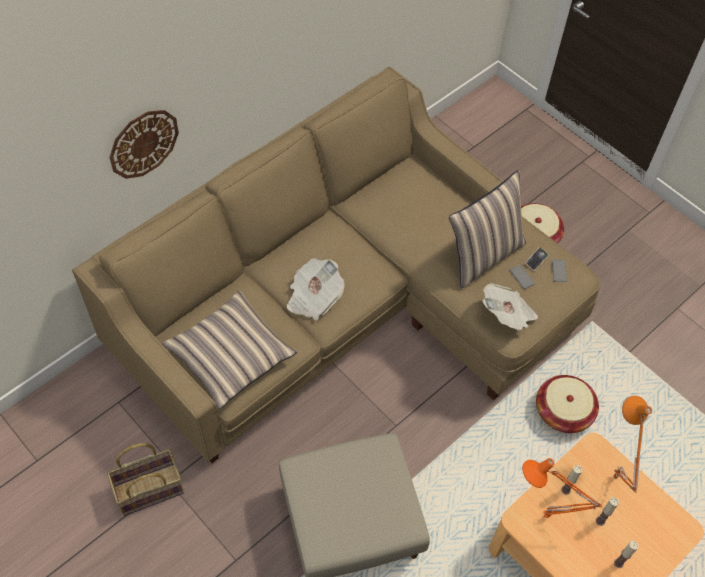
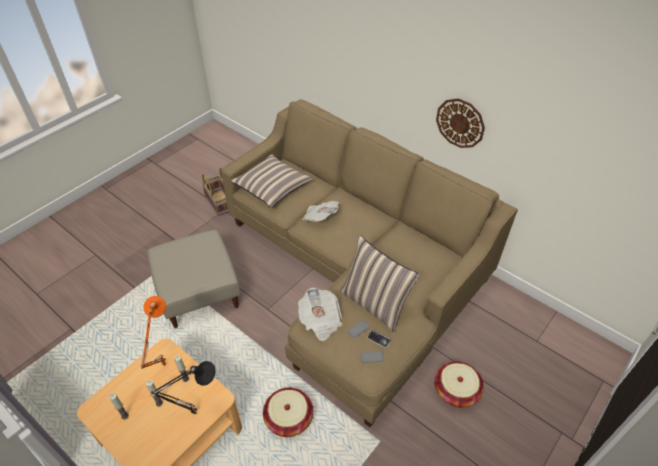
camera: 85 degrees right, 10 degrees down
(143, 143) = (350, 71): wall clock -> wall clock (460, 123)
(611, 477) = (195, 412): orange table lamp -> black table lamp

